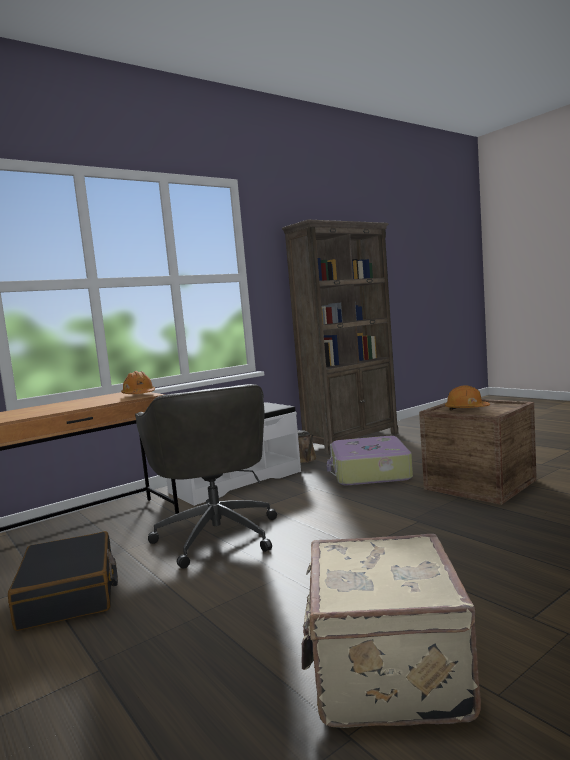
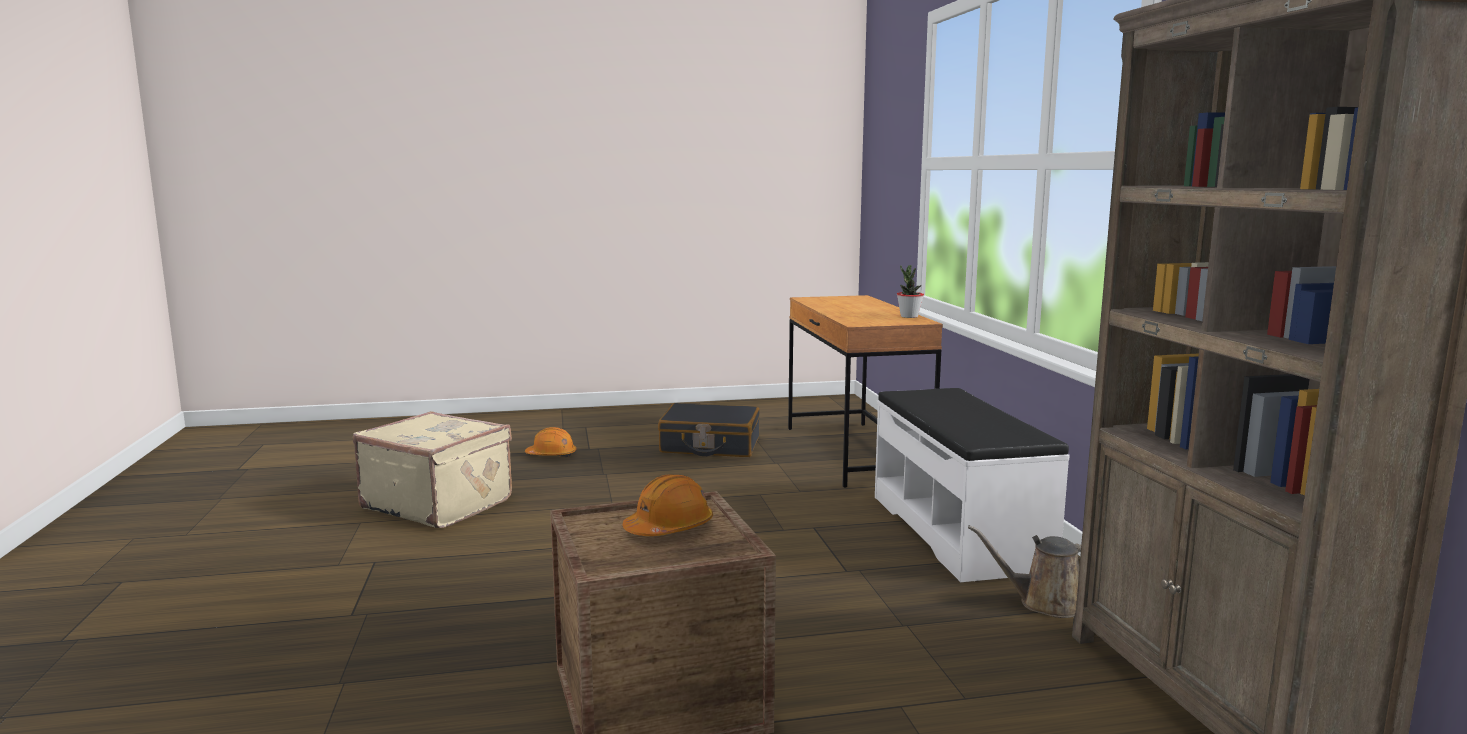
camera: 115 degrees right, 5 degrees up
(107, 395) = (909, 316): none -> potted plant
(139, 395) = (866, 322): orange hard hat -> orange hard hat (551, 455)
(217, 535) = (753, 495): grey office chair -> none
(369, 473) = (874, 631): suitcase -> none

